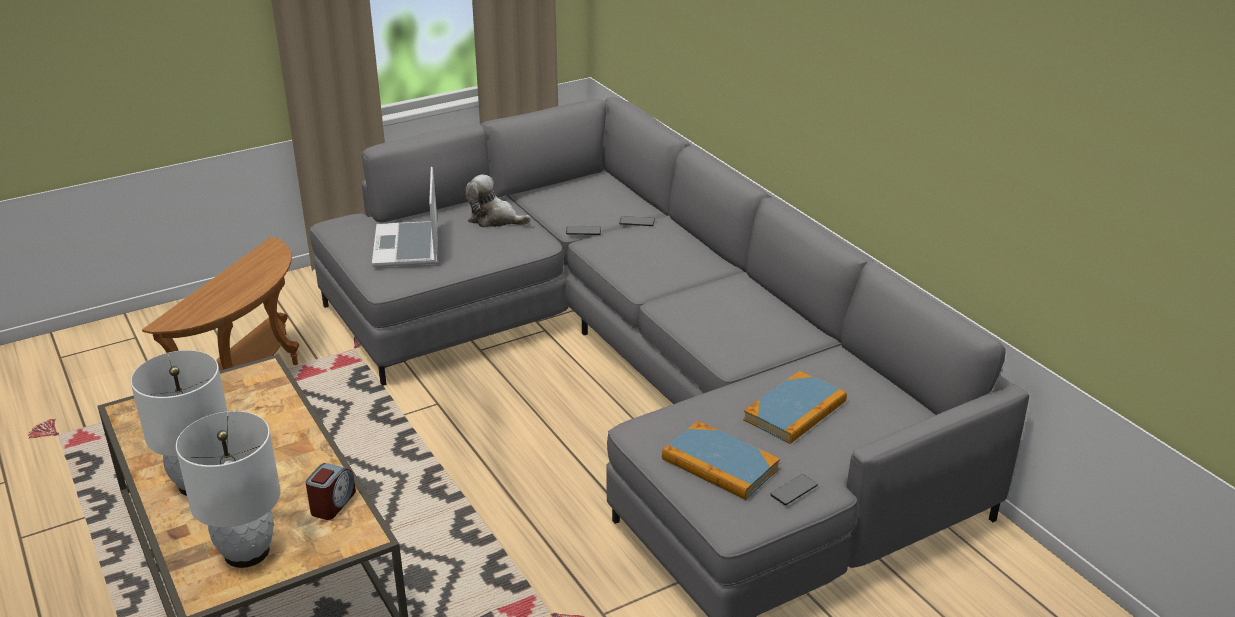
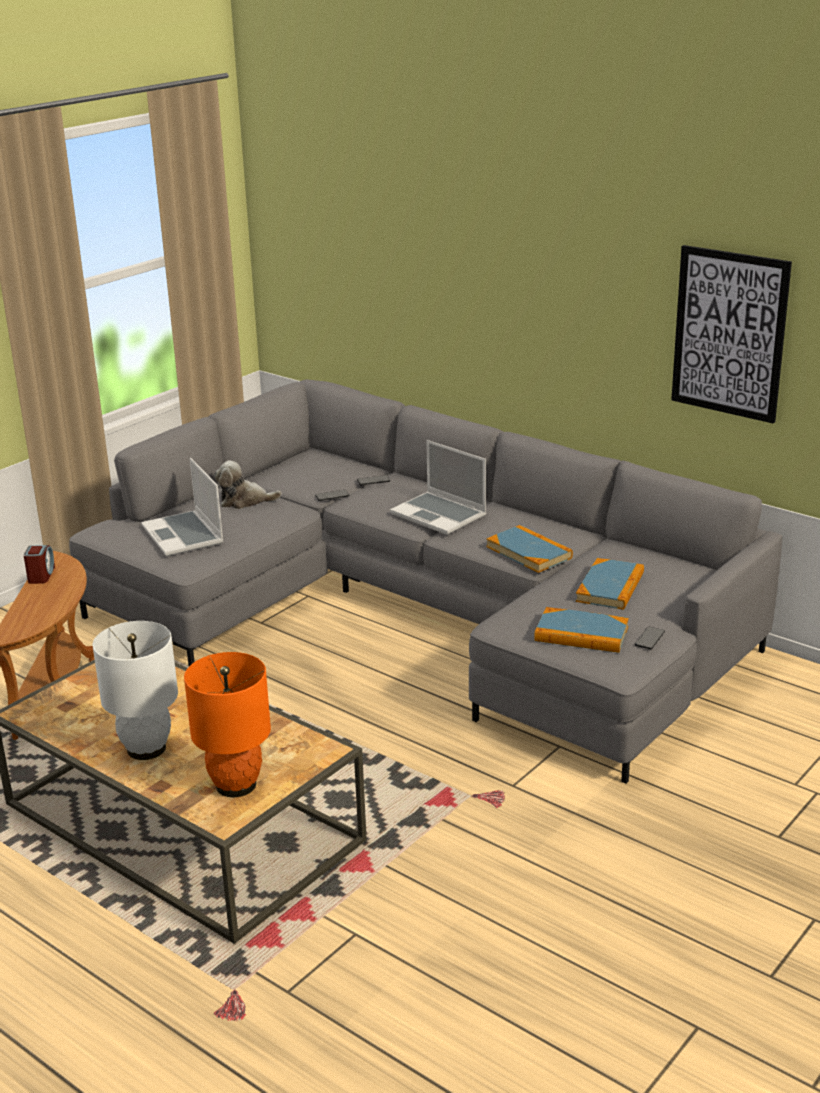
camera: 20 degrees left, 5 degrees down
(246, 552) = (235, 785): white table lamp -> orange table lamp
(332, 503) = (280, 735): alarm clock -> alarm clock (41, 575)
(675, 277) = (440, 515): none -> laptop
(736, 344) = (529, 552): none -> book
(1003, 136) = (729, 333): none -> picture

